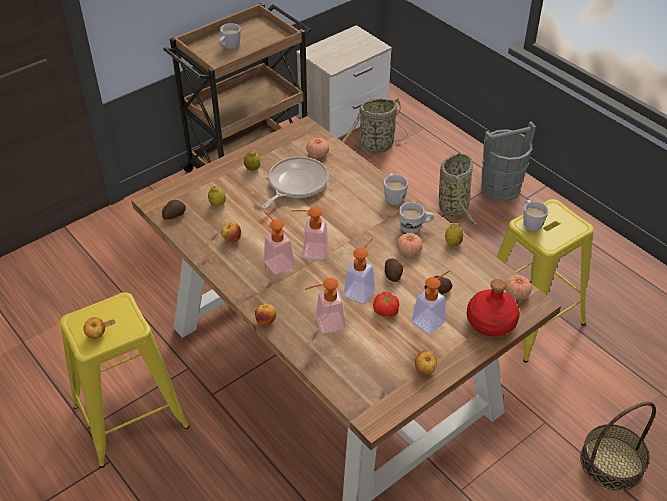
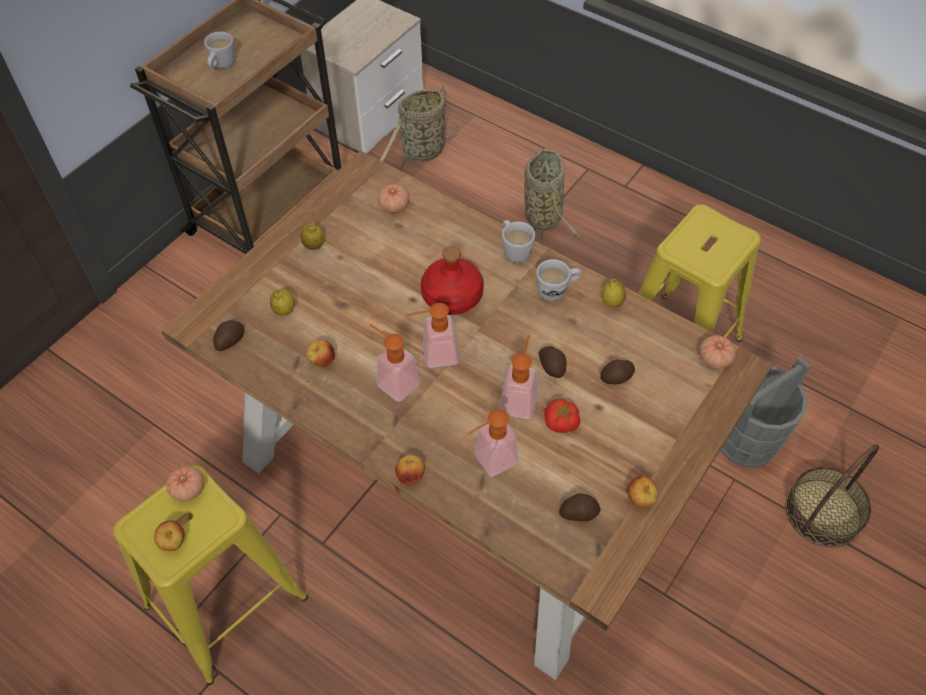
camera: 15 degrees left, 10 degrees up
(296, 184) = (380, 258): frying pan -> none
(376, 369) = (578, 512): none -> potato
(409, 251) = (560, 326): tomato -> tomato (188, 489)
(432, 319) = (623, 421): soap dispenser -> none
(490, 322) = (697, 407): red bottle -> red bottle (452, 296)
(500, 188) = (591, 178): grey bucket -> grey bucket (747, 440)
(530, 223) = (684, 244): white mug -> none

